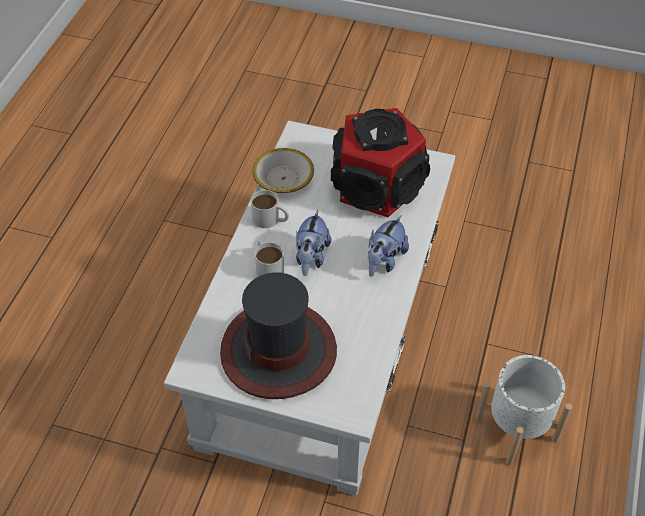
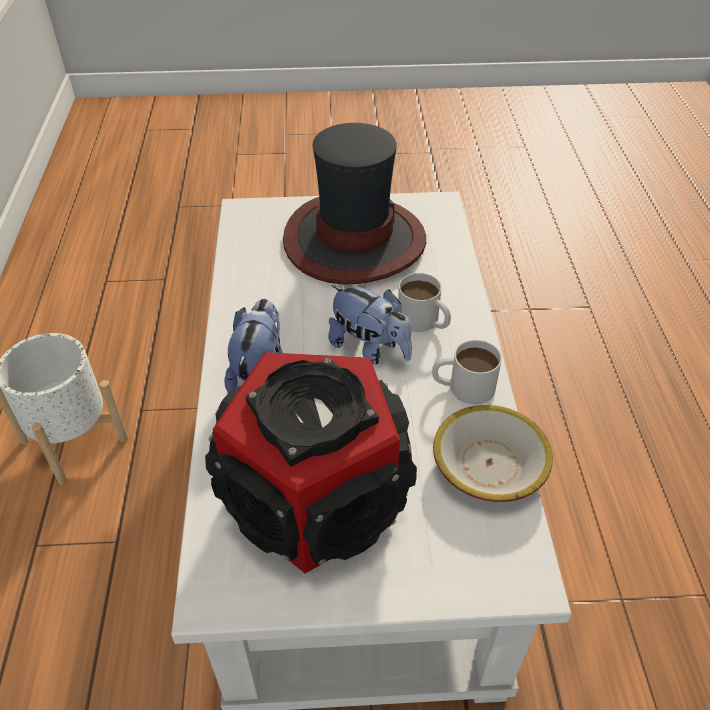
camera: 160 degrees right, 5 degrees down
(311, 257) = (370, 348): plush toy -> plush toy turned 135 degrees clockwise

